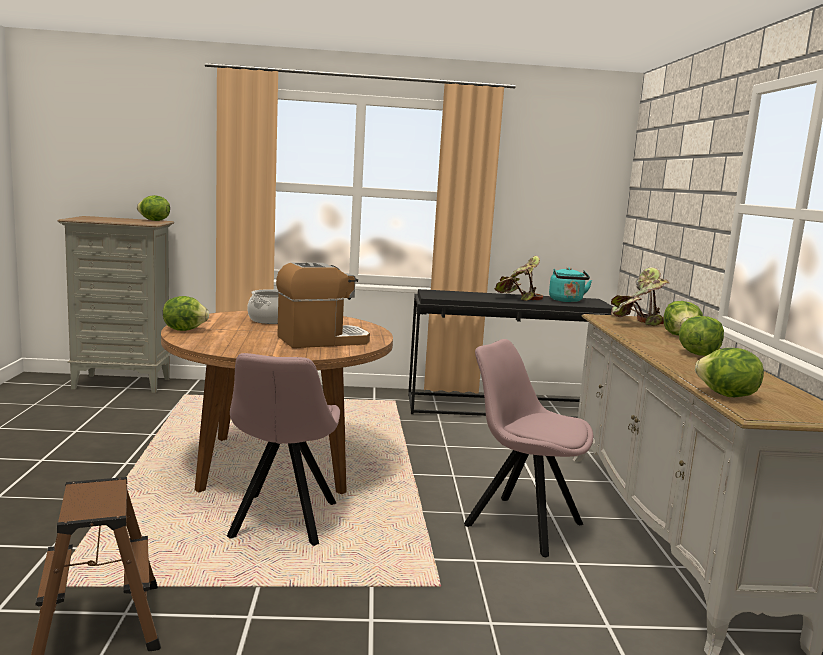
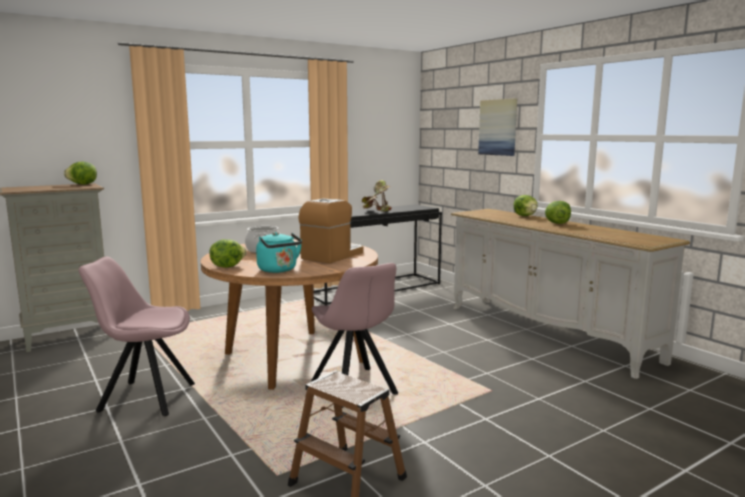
camera: 30 degrees left, 0 degrees up
(522, 524) = (481, 348): pink chair -> pink chair (146, 397)
(566, 301) = (404, 208): turquoise kettle -> turquoise kettle (279, 270)
(636, 322) = (488, 212): potted plant -> none
(699, 190) = (498, 127): none -> picture
(726, 396) = (619, 239): lettuce -> none

